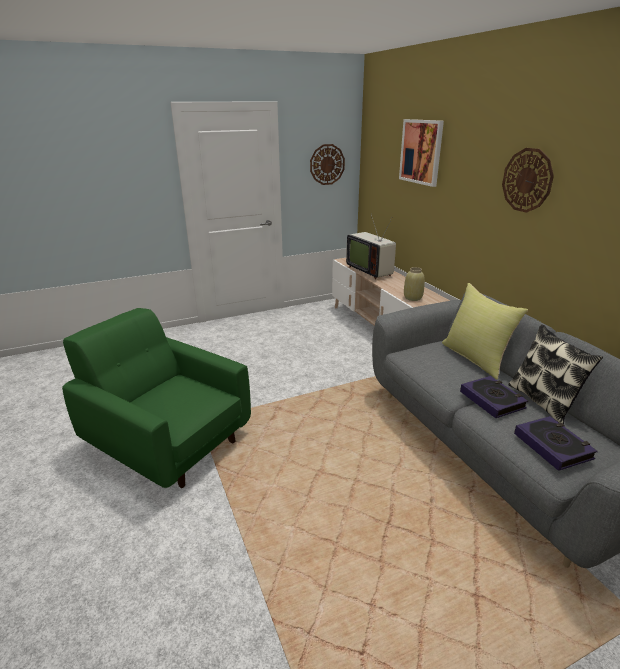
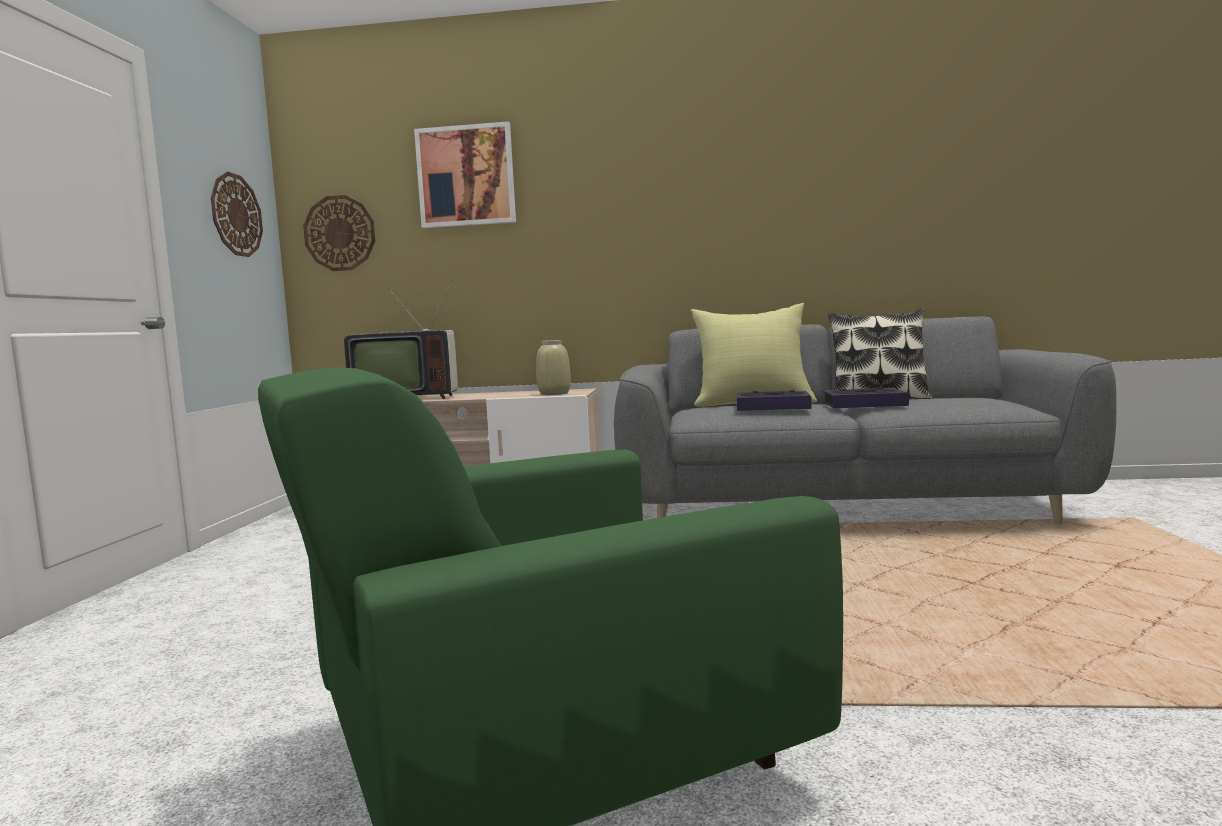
camera: 60 degrees left, 20 degrees down
(527, 180) = (691, 178): wall clock -> wall clock (340, 233)
(552, 446) = (977, 400): book -> book (772, 407)

